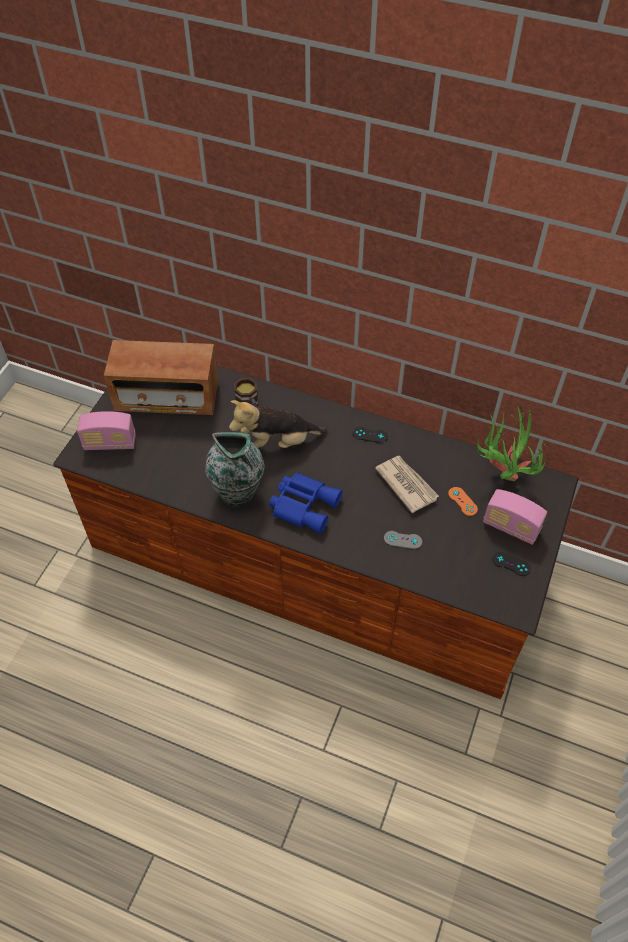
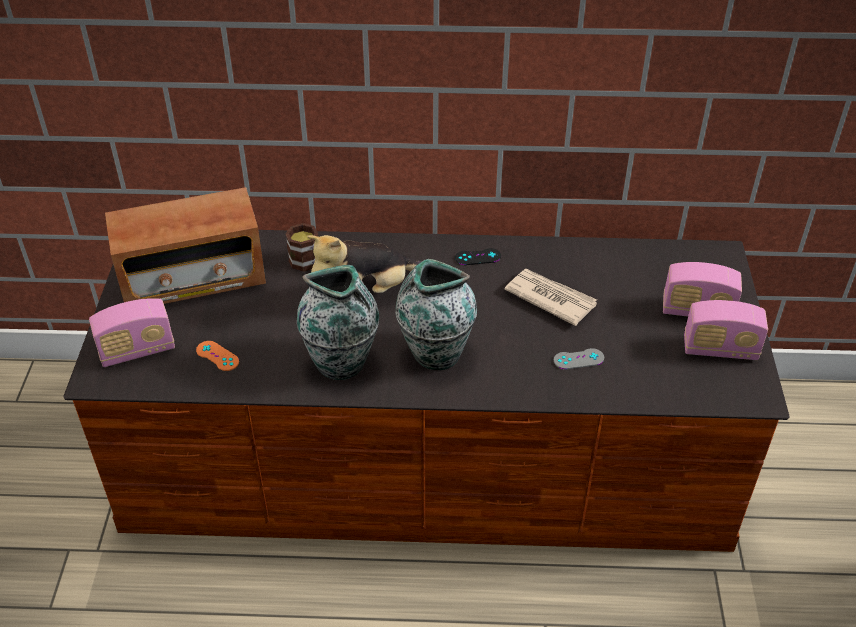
camera: 20 degrees left, 10 degrees down
(304, 504) = (435, 353): blue binoculars -> vase
(462, 501) = (626, 299): orange game controller -> orange game controller (217, 356)
(501, 473) = (655, 258): potted plant -> none
(511, 564) = (720, 349): black game controller -> radio

